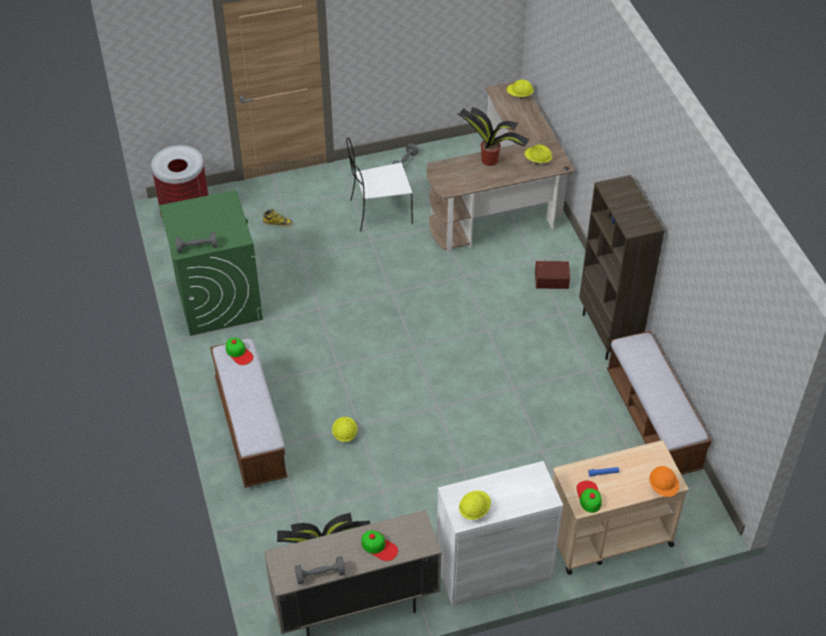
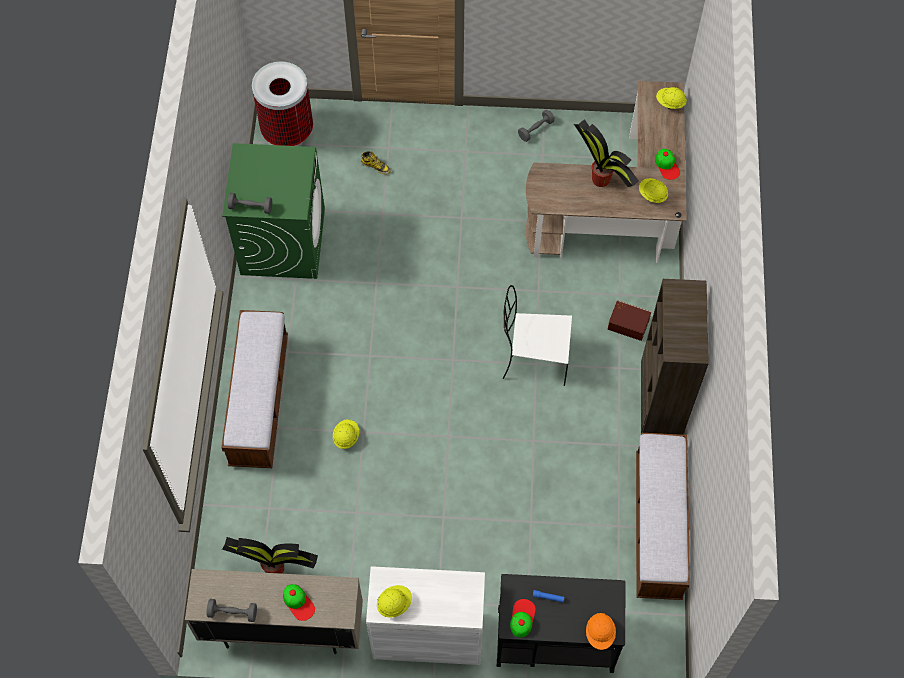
camera: 20 degrees right, 15 degrees up
(239, 353) = (263, 327): cap -> cap (667, 165)
(379, 212) = (484, 184): white chair -> white chair (533, 357)
(608, 536) = (554, 639): beige cart -> black cart

